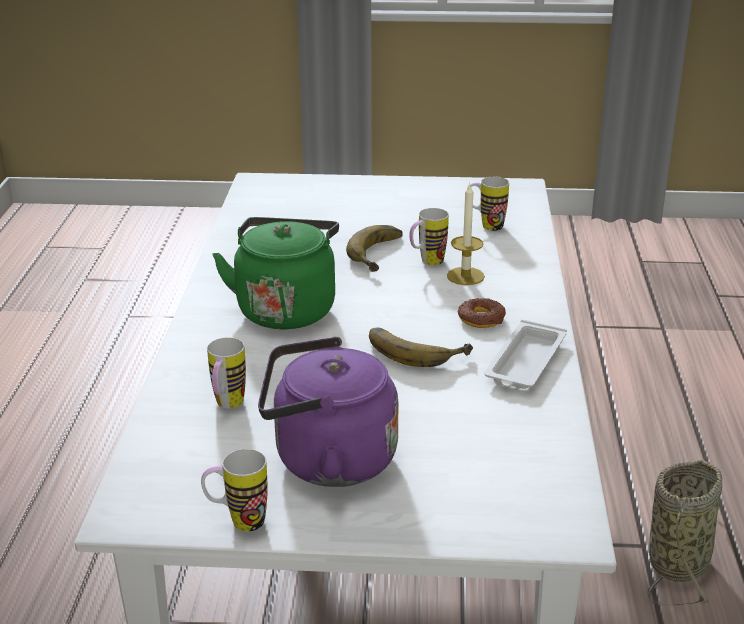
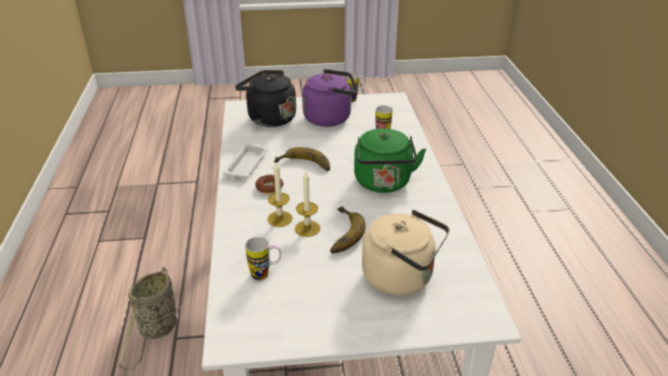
camera: 170 degrees right, 5 degrees up
(325, 212) = (402, 278): none -> beige kettle
(426, 263) = (307, 228): mug -> candle
(483, 475) = (269, 118): none -> black kettle

